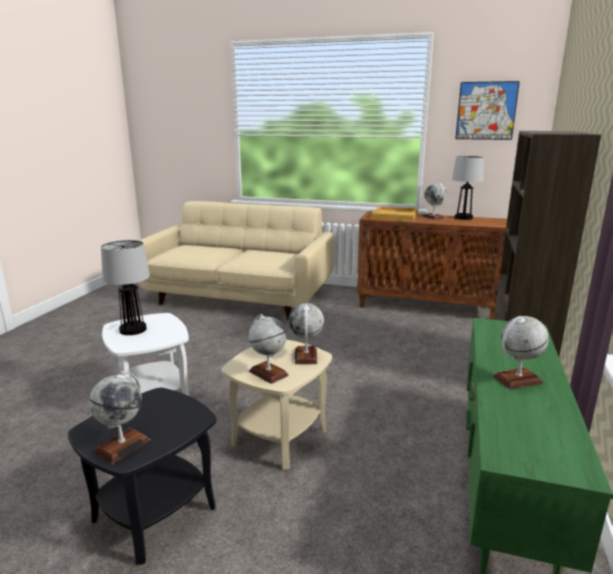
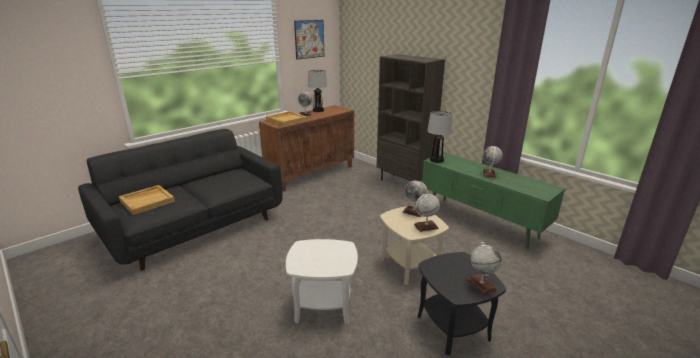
camera: 60 degrees left, 5 degrees up
(133, 330) = (316, 260): table lamp -> table lamp (437, 160)
(195, 248) = (147, 201): none -> beige tray
(240, 297) = (194, 227): beige sofa -> black sofa

